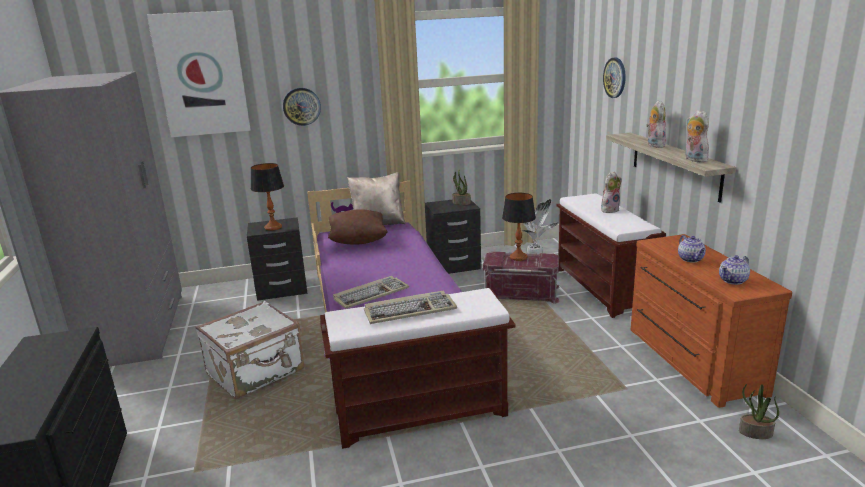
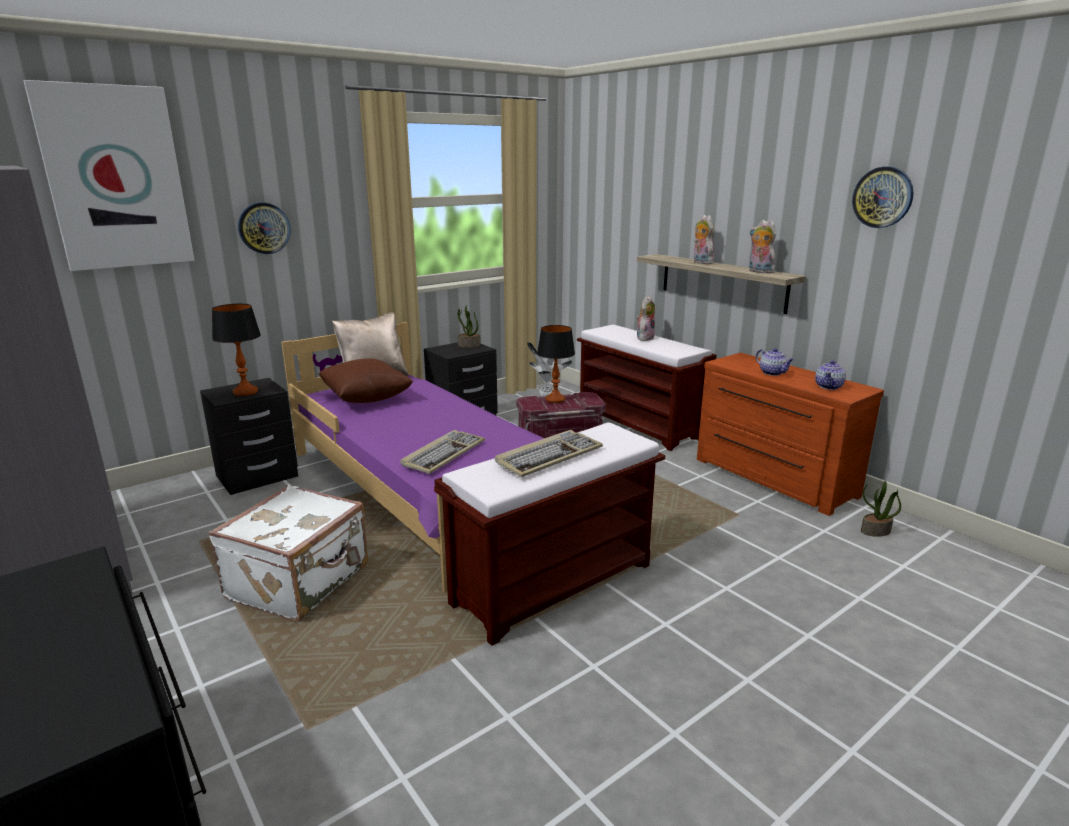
camera: 25 degrees left, 0 degrees up
(615, 77) = (631, 196): wall clock -> wall clock (882, 197)

